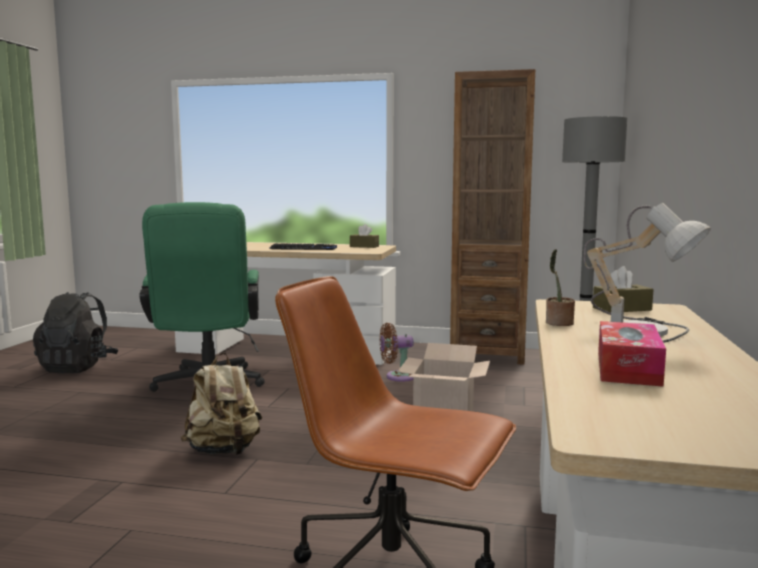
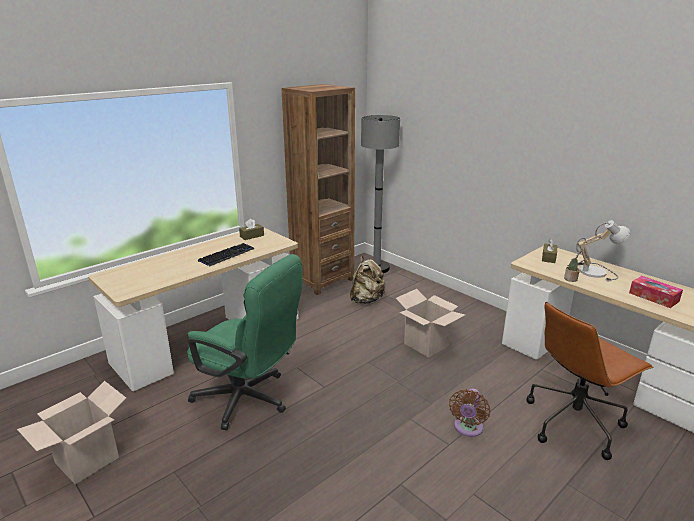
camera: 55 degrees left, 15 degrees up
(78, 367) = (87, 460): black backpack -> cardboard box
(224, 451) = (386, 427): beige backpack -> beige backpack (366, 300)
(397, 377) = (325, 322): brown fan -> brown fan (467, 429)

